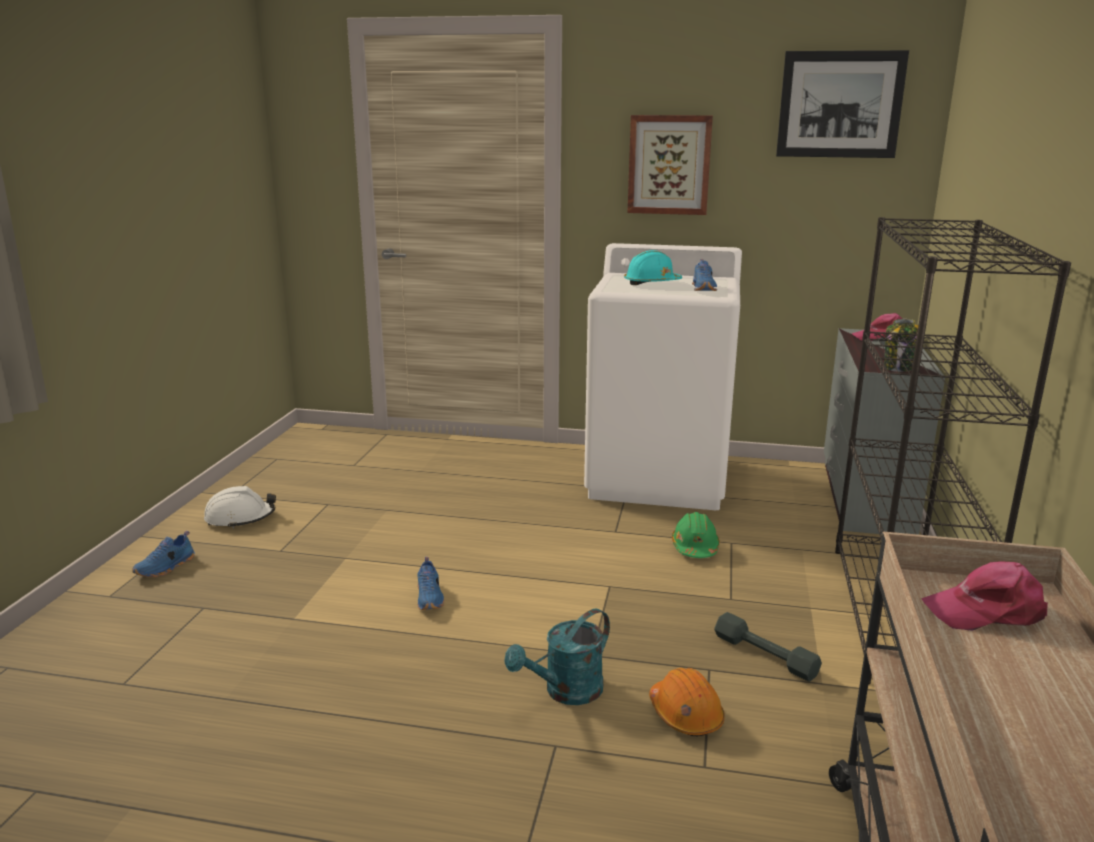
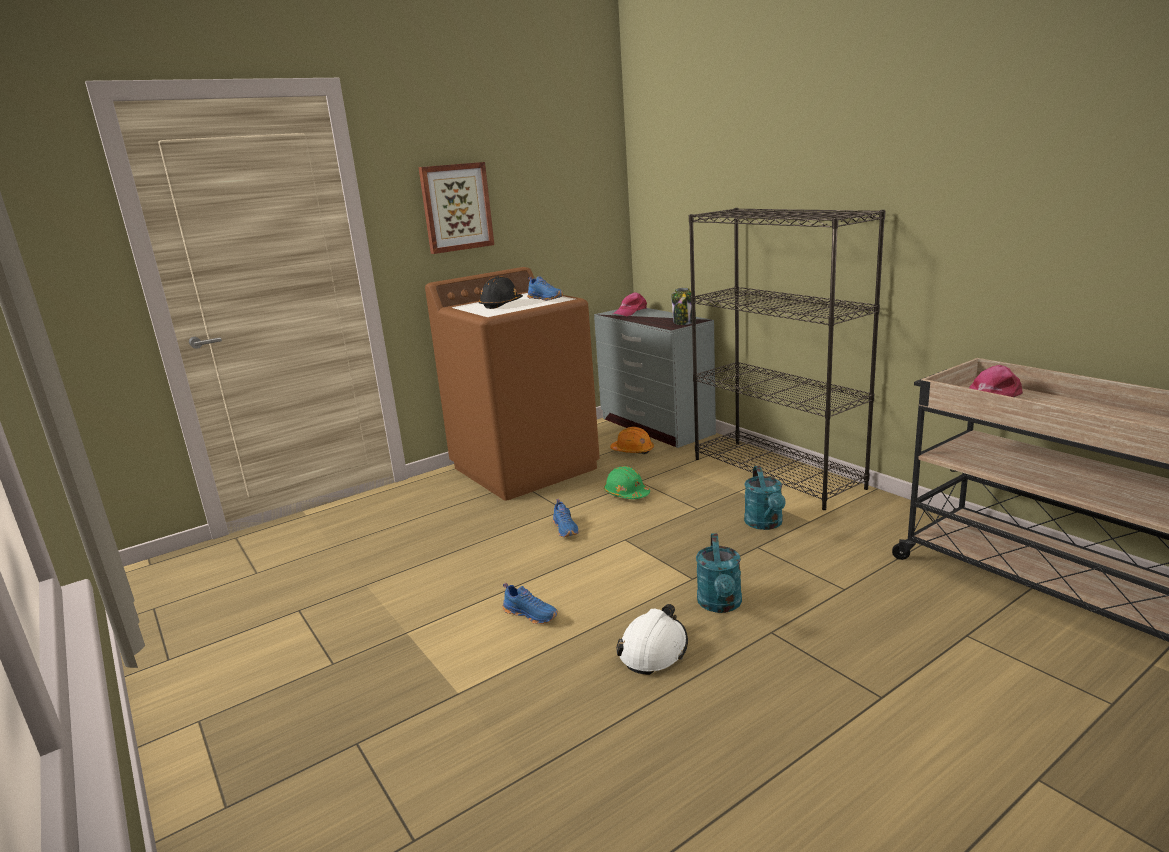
camera: 45 degrees left, 0 degrees up
(166, 568) = (238, 747): blue shoe -> blue shoe (566, 529)
(240, 518) = (228, 668): white hard hat -> white hard hat (654, 650)
(651, 283) = (501, 304): turquoise hard hat -> black hard hat
(659, 478) = (525, 467): white washing machine -> brown washing machine
(685, 714) = (791, 573): orange hard hat -> orange hard hat (632, 451)
(765, 655) = (765, 524): grey dumbbell -> turquoise watering can
(840, 104) = (565, 146): picture -> none

